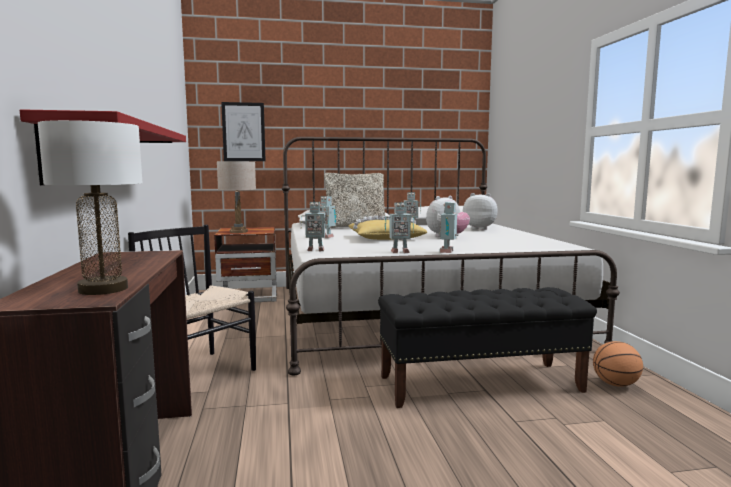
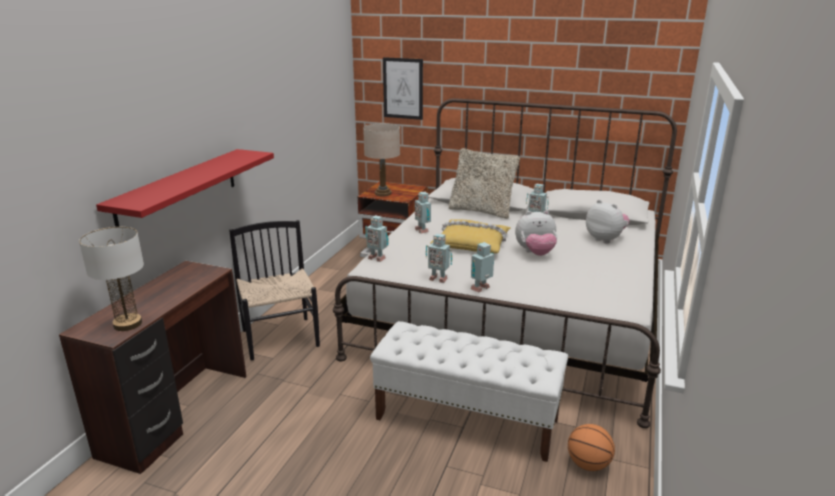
camera: 30 degrees right, 15 degrees up
(480, 384) = (467, 419): black bench -> white bench

